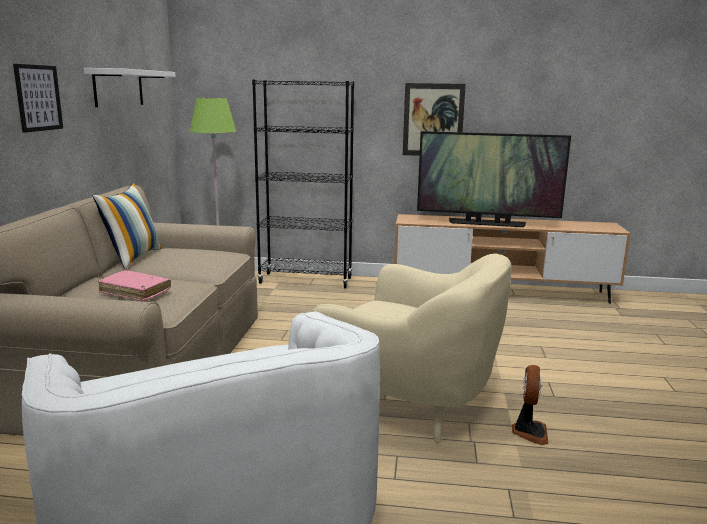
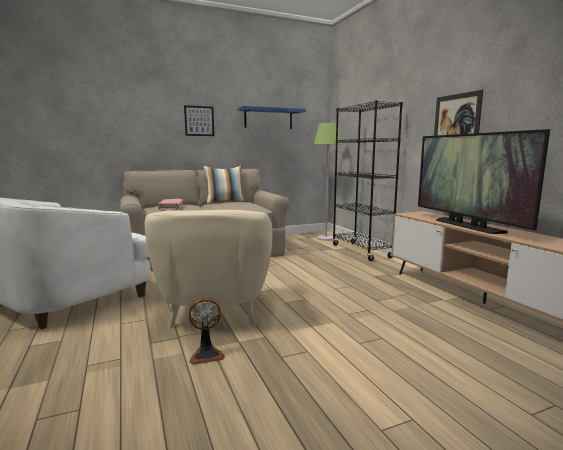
camera: 60 degrees right, 5 degrees down
(118, 88) = (268, 118): white shelf -> blue shelf

